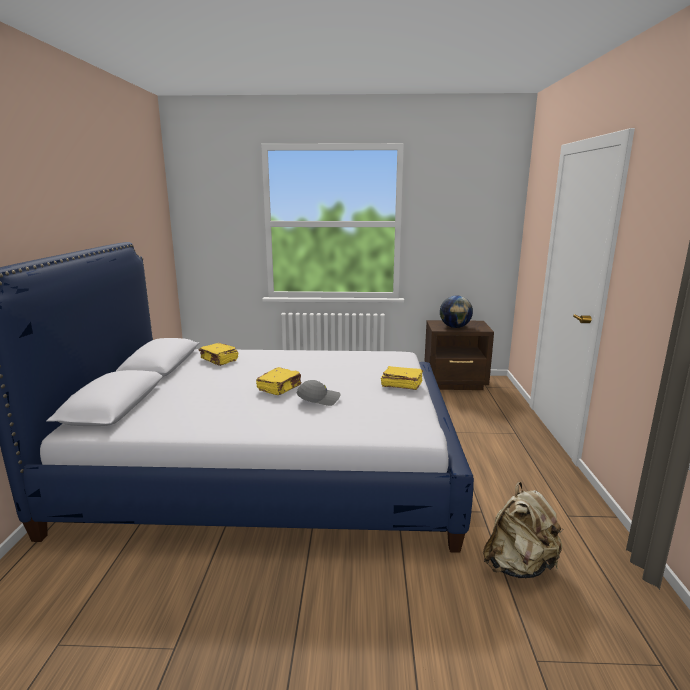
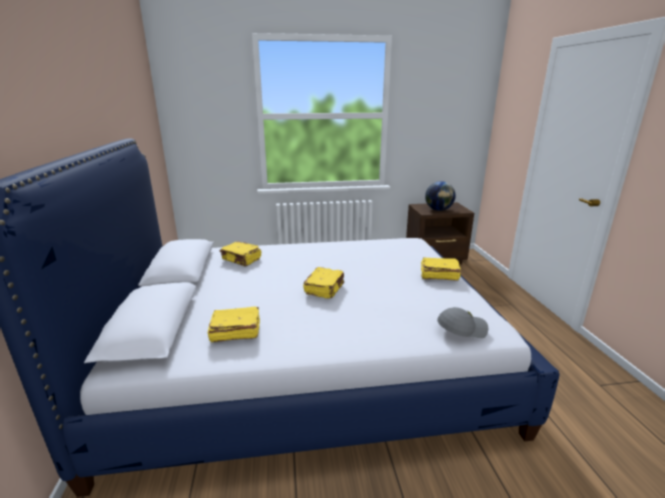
camera: 10 degrees left, 5 degrees up
(179, 414) = (235, 332): none -> yellow book
(318, 399) = (373, 300): grey cap -> grey cap (461, 328)
(519, 566) = (591, 447): beige backpack -> none

